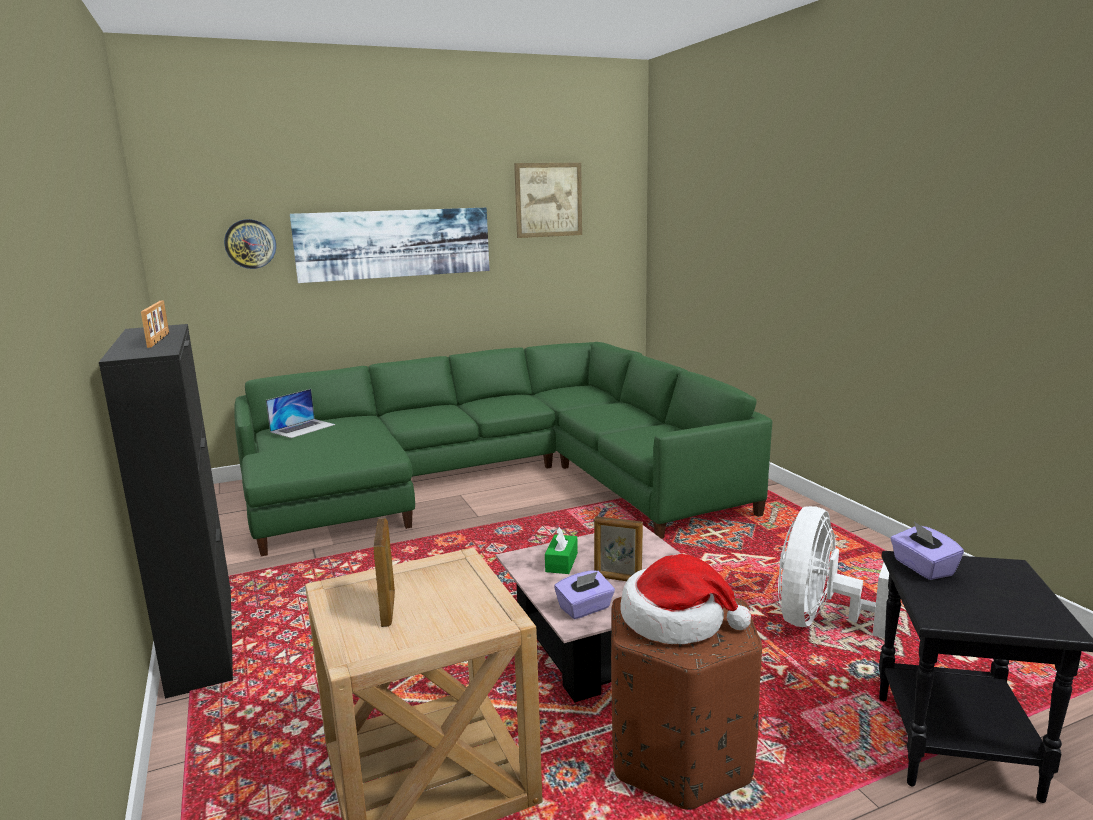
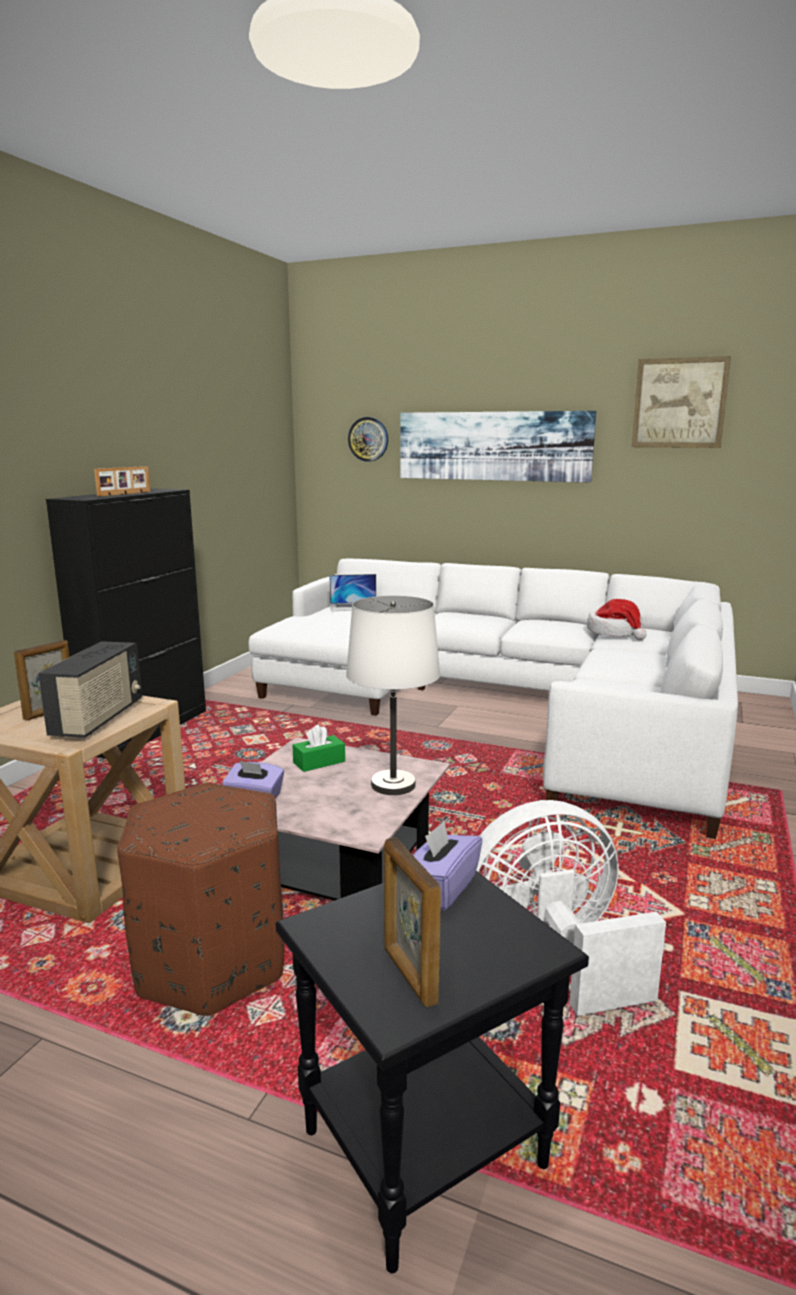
camera: 45 degrees right, 0 degrees up
(460, 590) = (99, 719): none -> radio
(493, 480) = (507, 704): green sofa -> white sofa
(617, 579) = (324, 792): picture frame -> picture frame (409, 975)
(645, 552) = (394, 785): none -> white table lamp
(676, 620) = (192, 814): hat -> hat (615, 632)

